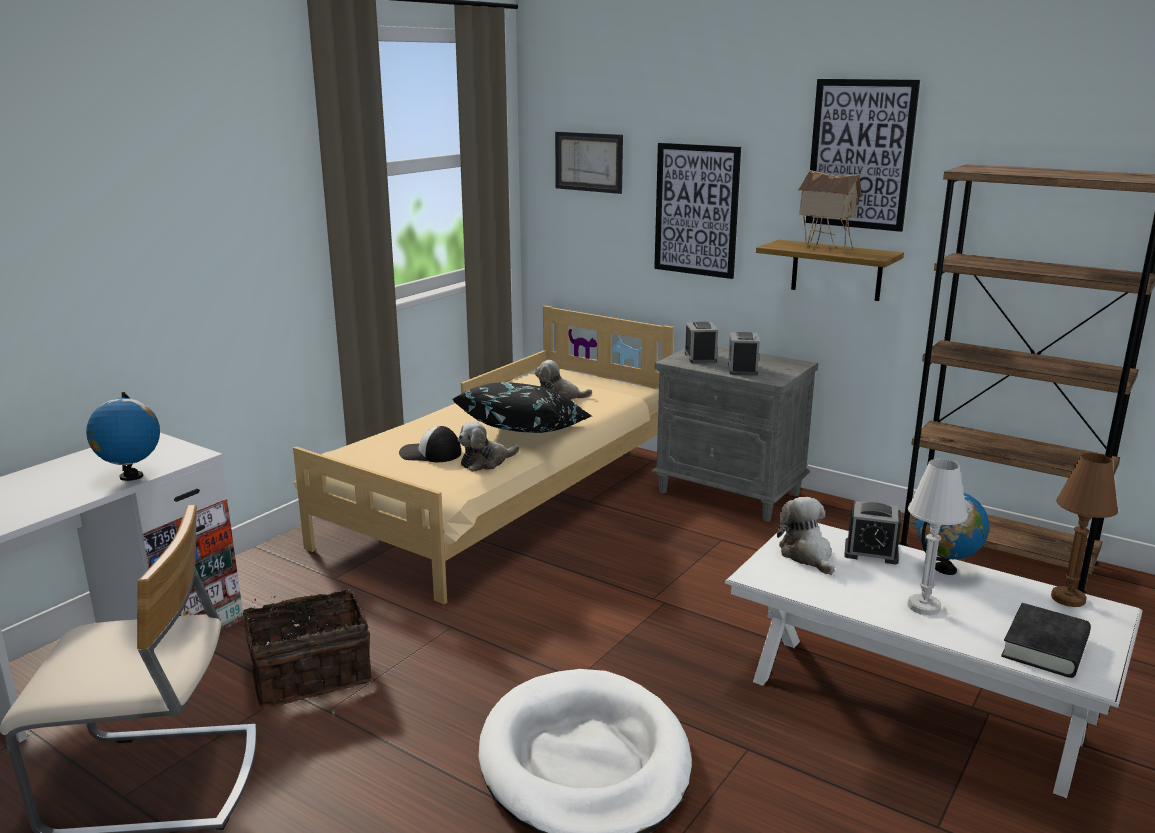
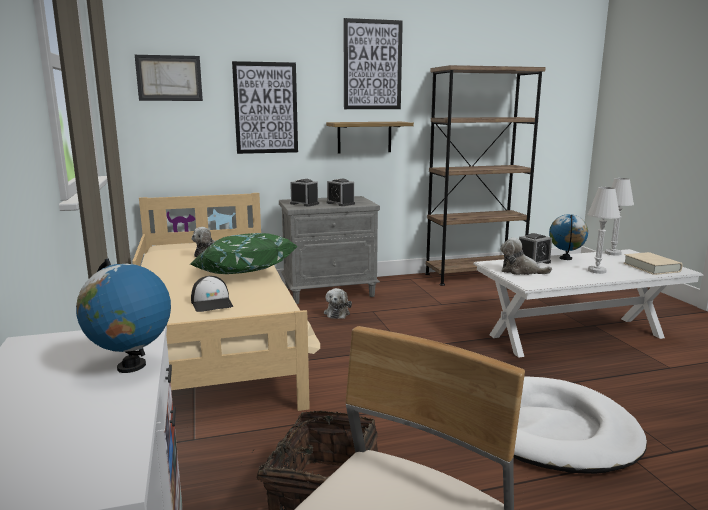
camera: 50 degrees left, 5 degrees down
(430, 453) = (212, 303): cap -> cap turned 75 degrees counterclockwise
(486, 462) = (263, 294): plush toy -> plush toy (337, 313)
(525, 431) = (242, 274): black pillow -> green pillow
(824, 248) = (366, 122): toy house -> none
(1045, 647) = (651, 267): black book -> beige book
(1068, 598) = (612, 253): brown table lamp -> white table lamp

